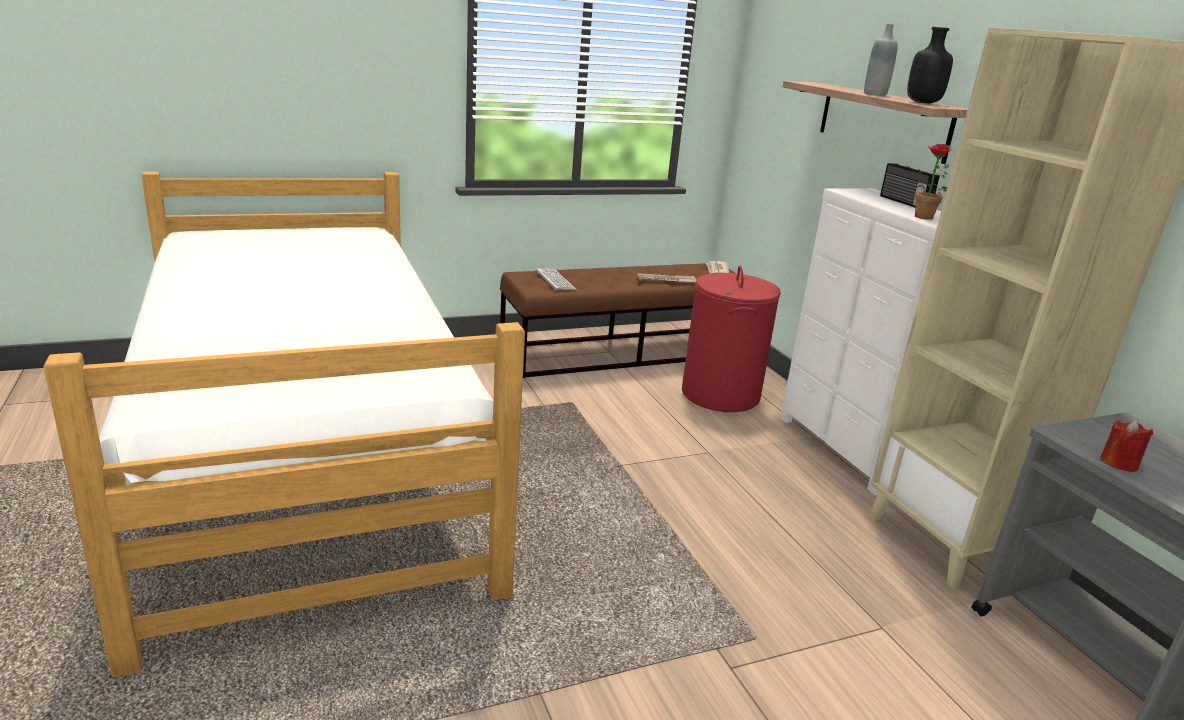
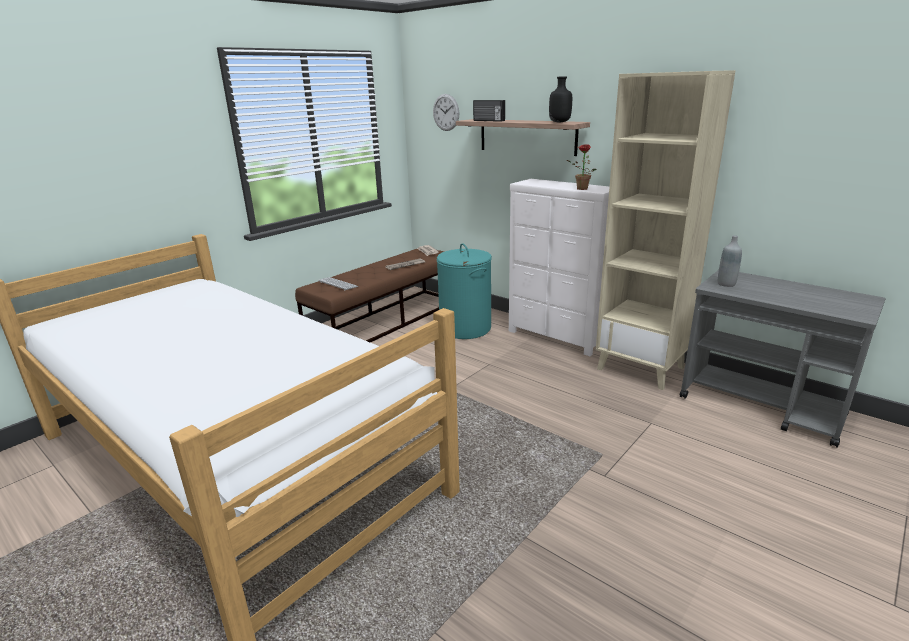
camera: 25 degrees left, 0 degrees up
(720, 395) = (465, 328): red laundry basket -> turquoise laundry basket
(788, 68) = (446, 112): none -> wall clock
(875, 94) = (524, 121): grey bottle -> grey bottle (726, 284)
(903, 202) = (559, 183): radio -> radio (488, 121)
(1118, 463) = (745, 293): red candle -> none

